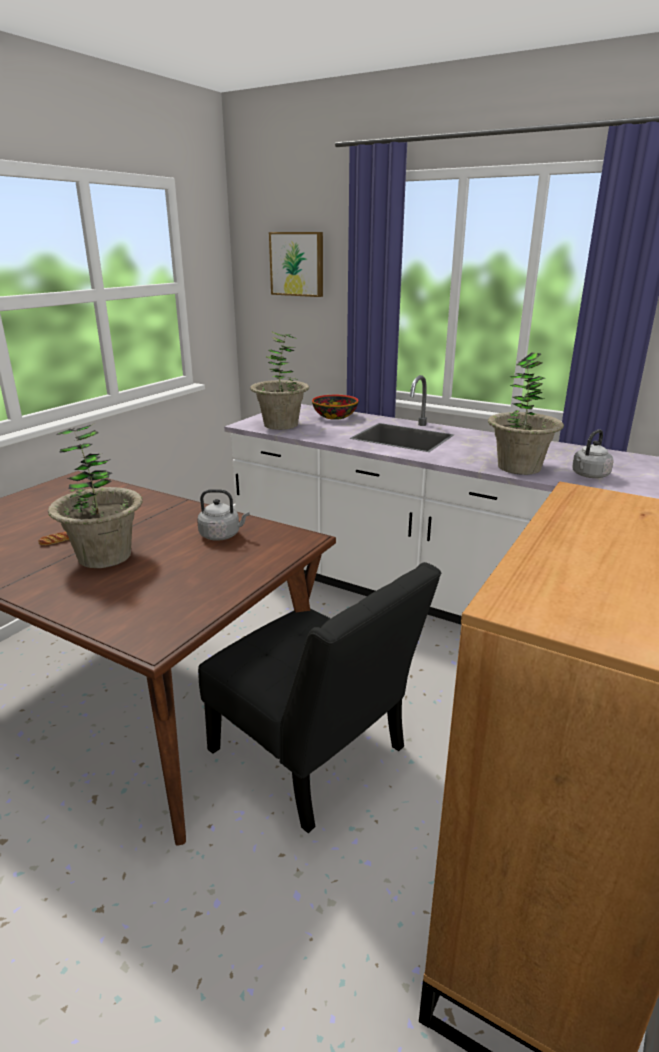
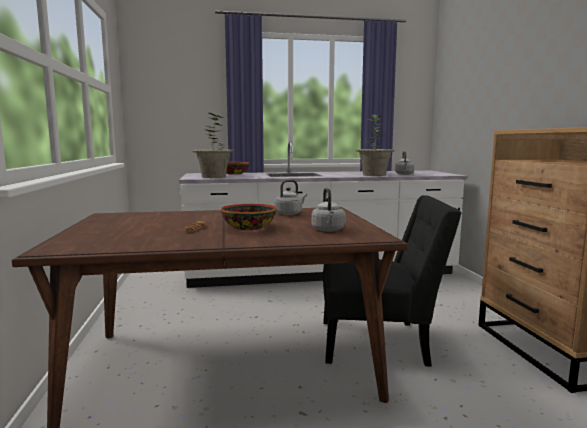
camera: 40 degrees left, 15 degrees down
(104, 556) = (248, 227): potted plant -> bowl
(153, 598) = (328, 230): none -> grey kettle
(298, 264) = (180, 83): picture -> none

